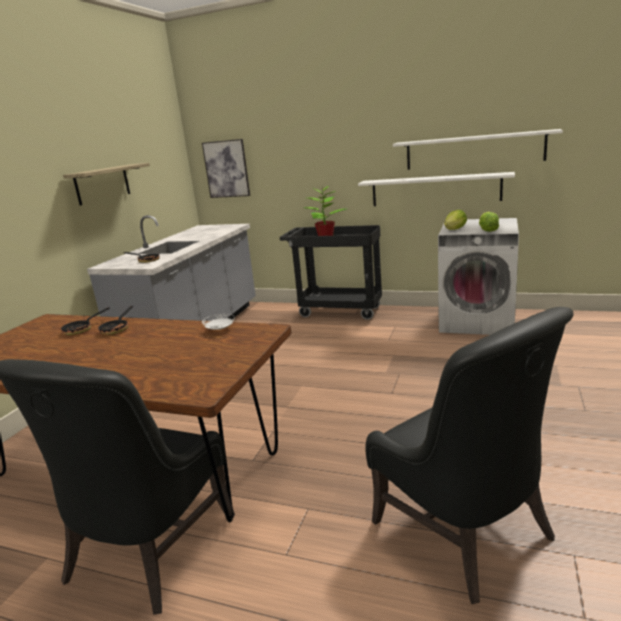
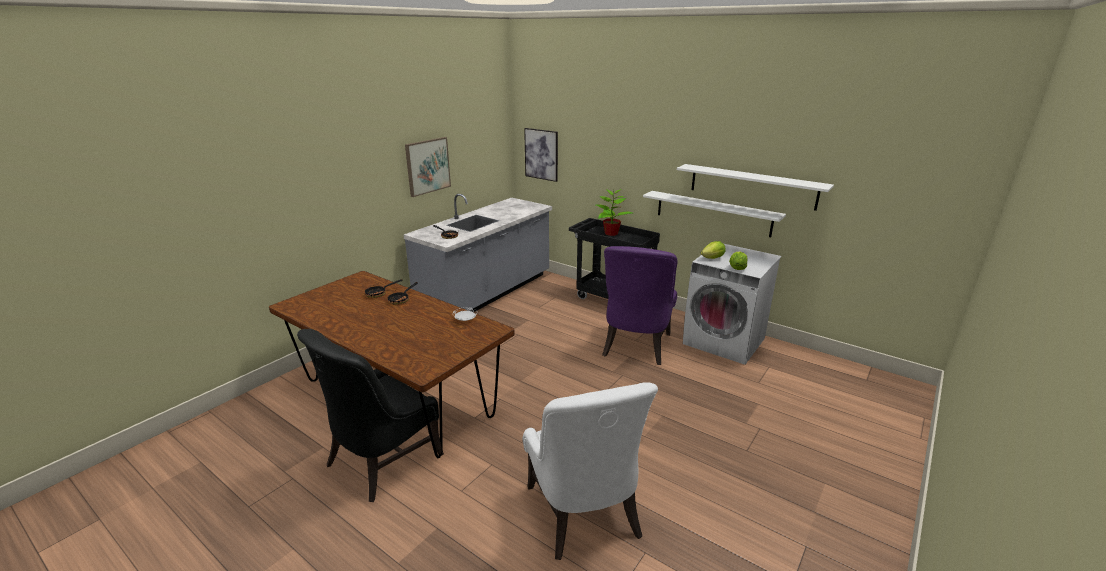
camera: 15 degrees right, 5 degrees up
(102, 184) = (427, 166): shelf -> picture
(392, 344) = (636, 345): none -> purple chair
(464, 530) = (584, 512): black chair -> white chair

